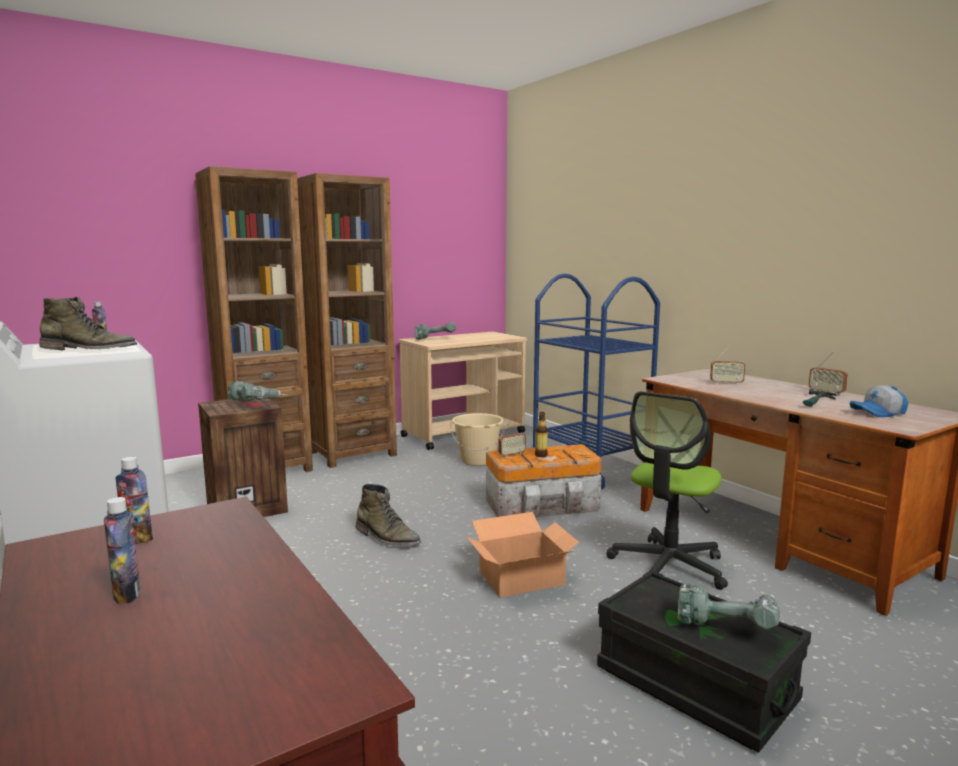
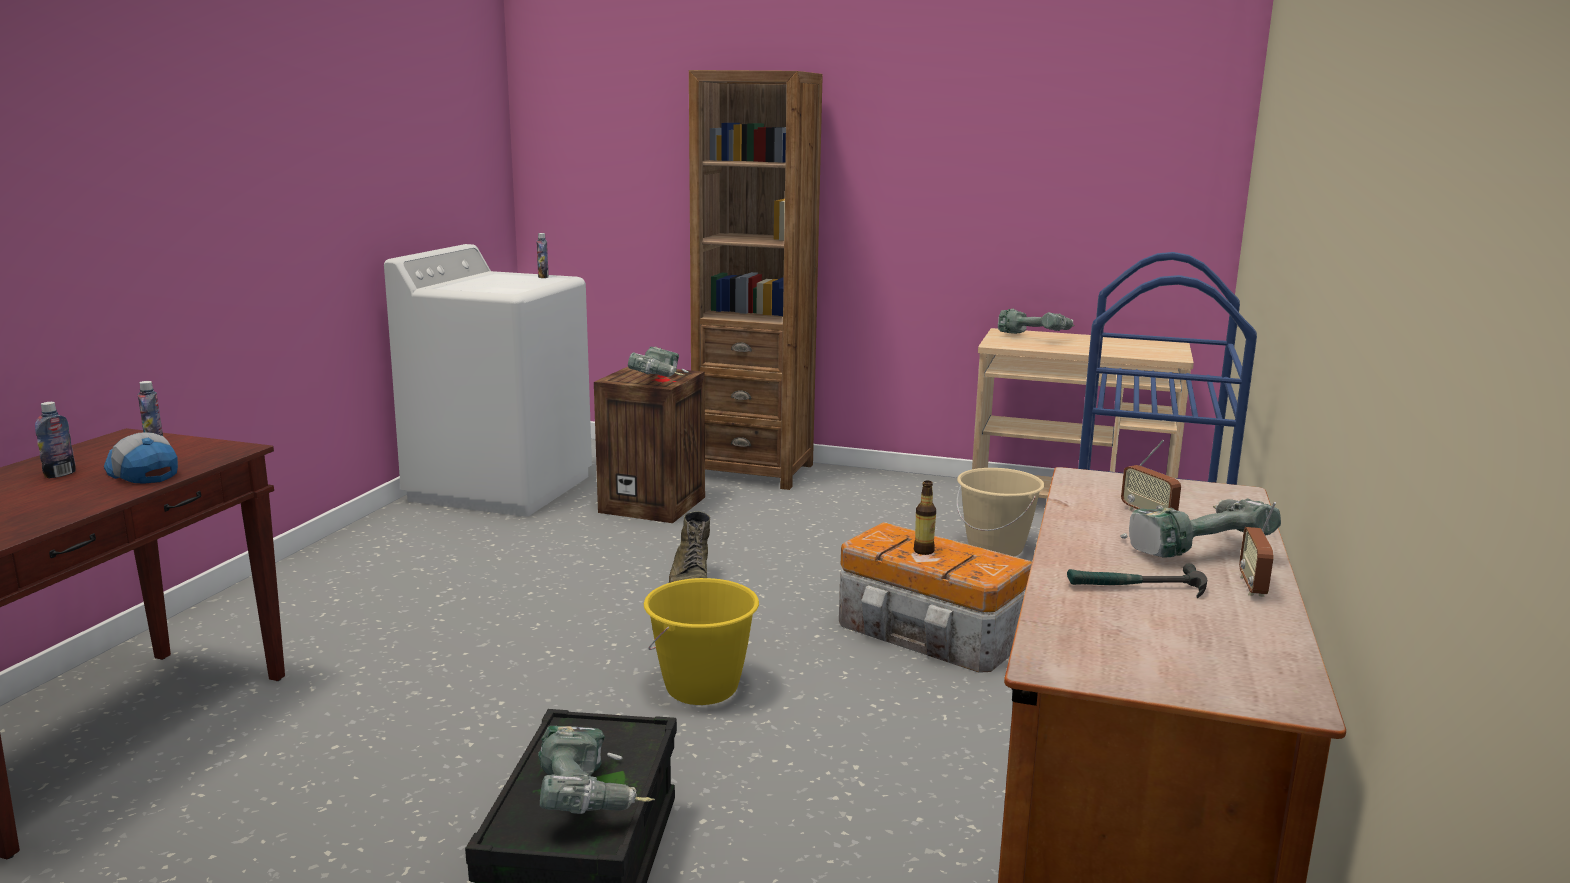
camera: 50 degrees right, 5 degrees up
(89, 350) = (493, 285): green boot -> none
(352, 453) = (873, 485): brown bookcase -> none
(511, 454) = (892, 536): radio -> none
(522, 578) = (702, 688): cardboard box -> yellow bucket
(668, 566) = (881, 772): office chair -> none
(776, 388) = (1193, 549): none -> power drill
(878, 413) = (1148, 639): cap -> cap (141, 474)

